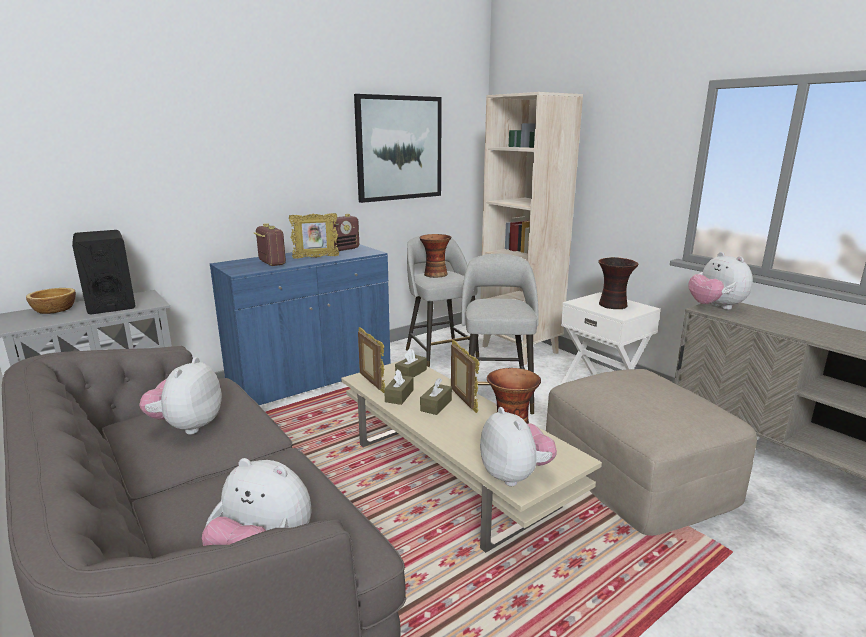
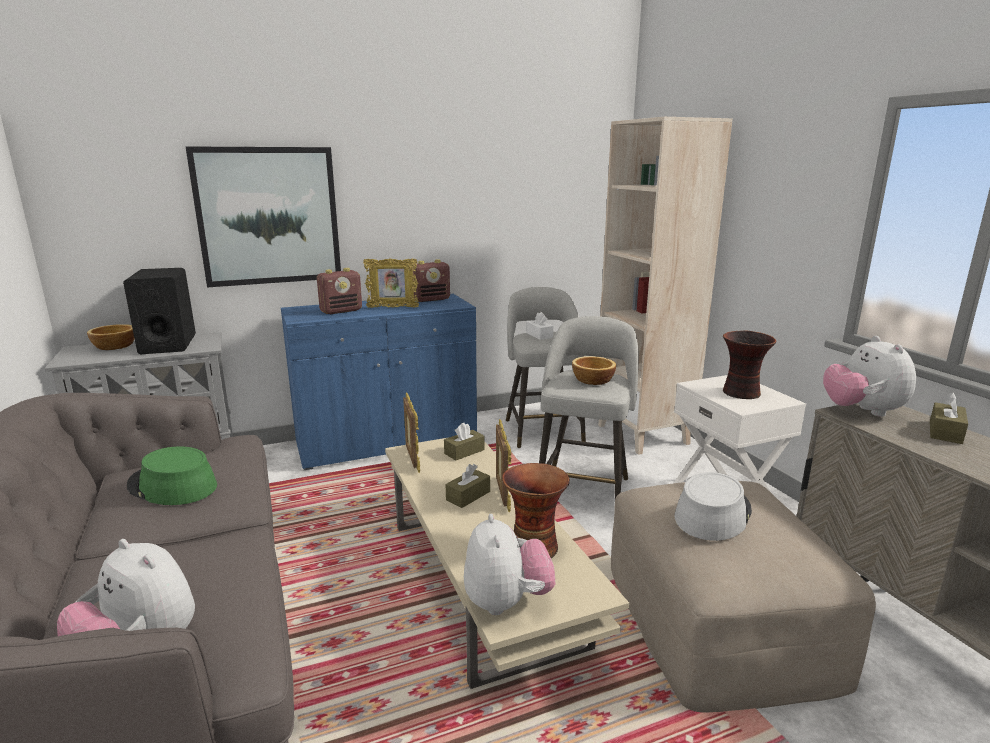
camera: 15 degrees right, 0 degrees up
(187, 426) = (172, 486): plush toy -> green hat
(272, 263) = (341, 311): radio -> radio turned 75 degrees clockwise
(399, 148) = (511, 185): picture -> picture (268, 216)
(399, 396) = (434, 478): brown tissue box -> brown tissue box (945, 432)
(434, 274) = (539, 335): vase -> white tissue box
(502, 305) = (592, 380): none -> bowl
(634, 392) = (712, 514): none -> grey hat

